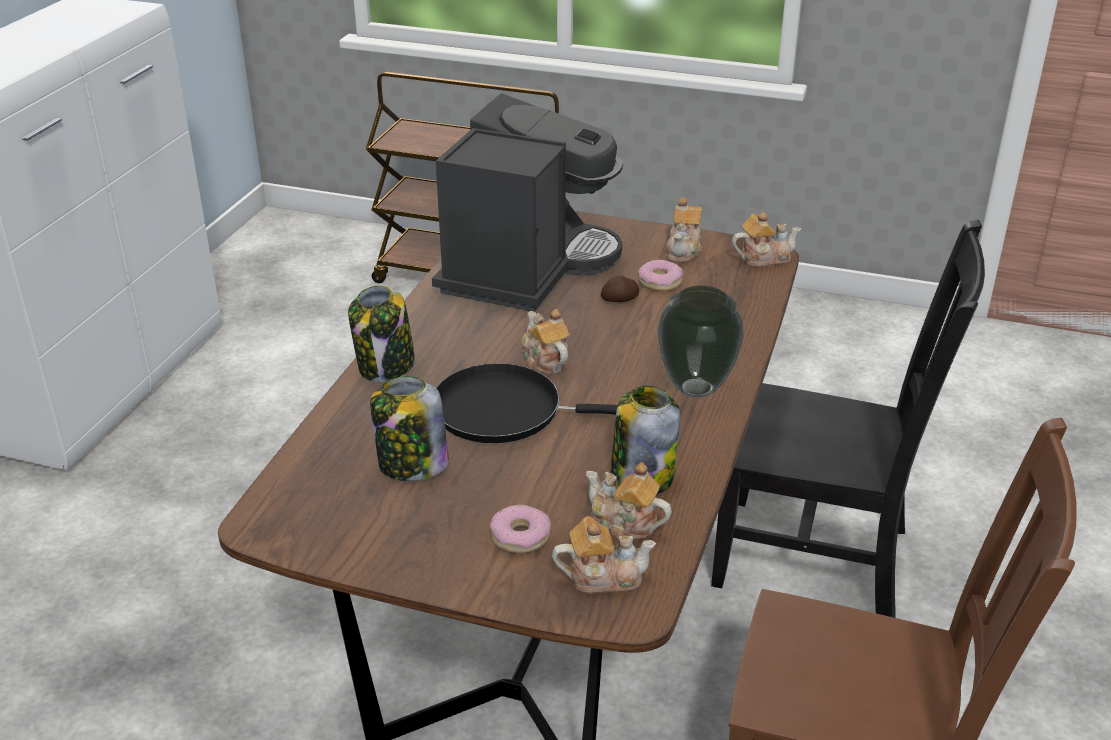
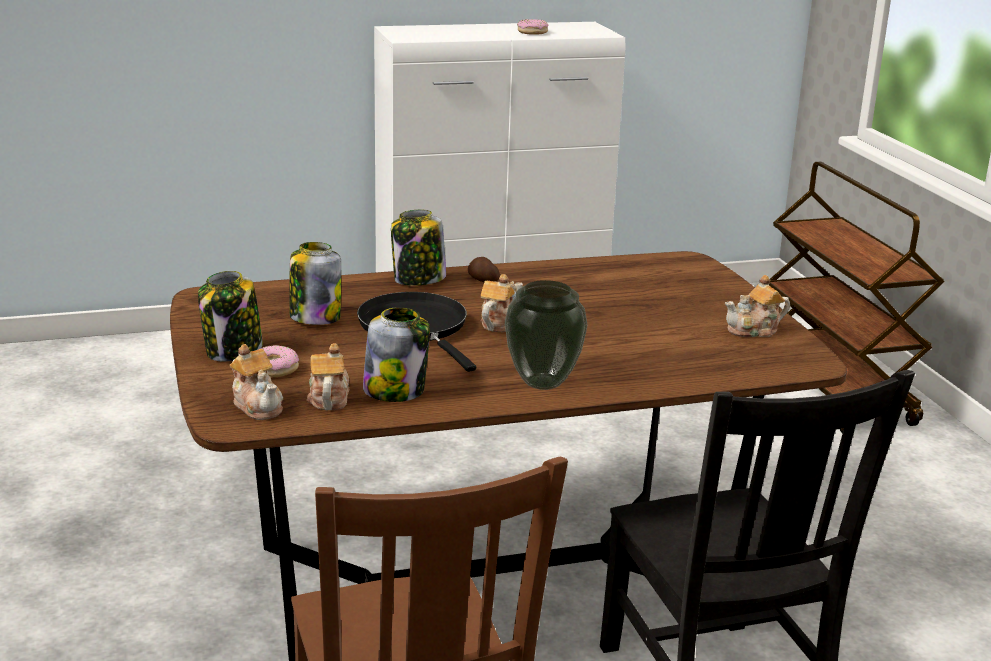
camera: 55 degrees right, 10 degrees down
(445, 551) = (233, 351): none -> jar
(526, 267) = (622, 284): coffee machine -> none
(620, 300) = (630, 326): potato -> potato (482, 280)
(660, 282) = (684, 334): donut -> donut (532, 32)
(763, 258) = (802, 363): teapot -> none

